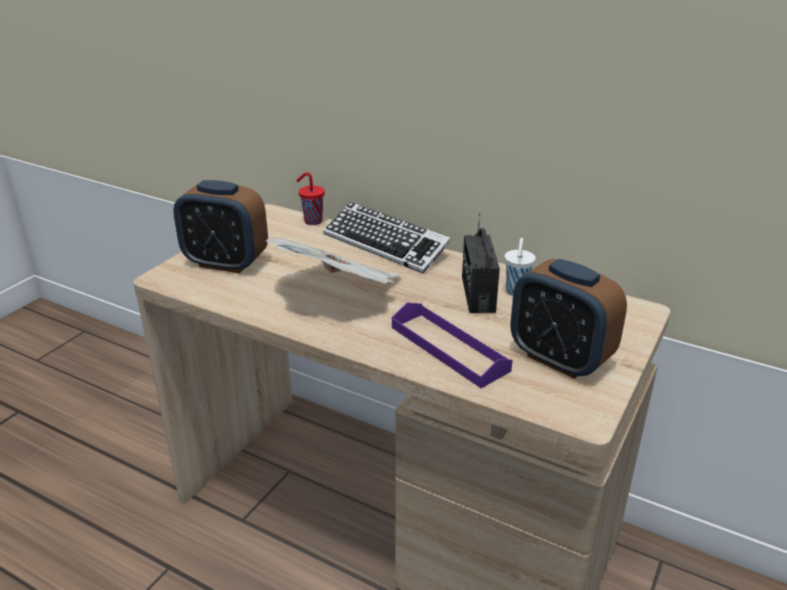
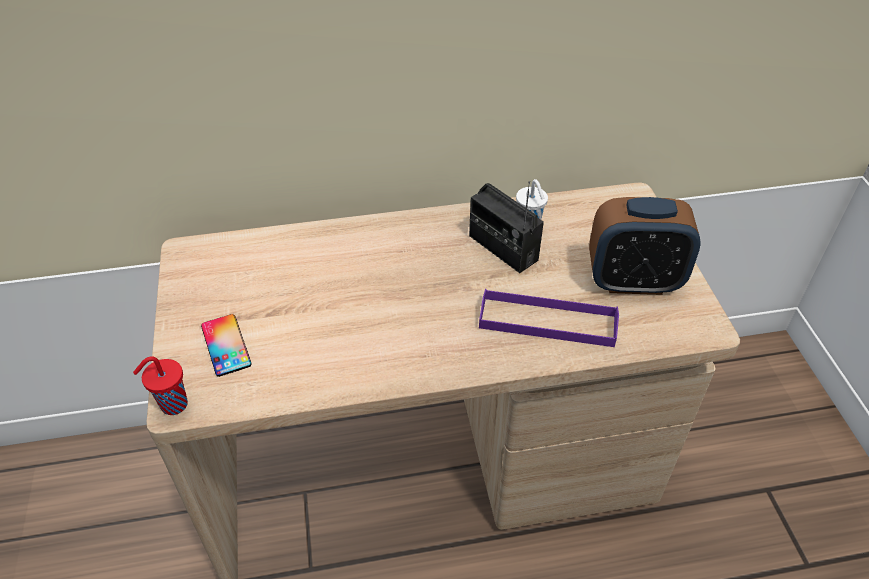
camera: 40 degrees left, 15 degrees up
(226, 263) = (226, 345): alarm clock -> phone
(312, 221) = (248, 240): red cup -> red cup (172, 405)
(340, 292) = (386, 314): newspaper -> none
(385, 244) = (358, 232): keyboard -> none

